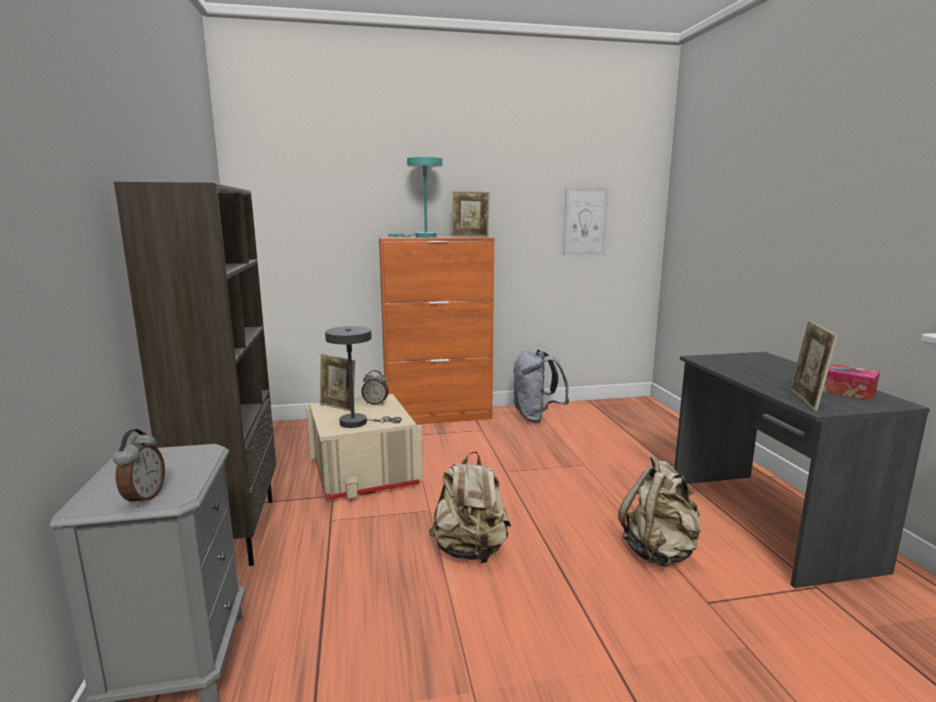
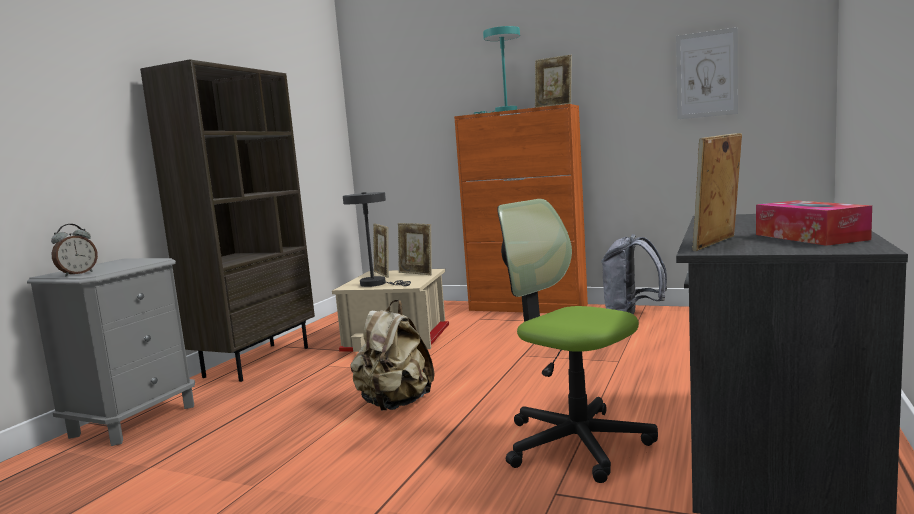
camera: 35 degrees right, 5 degrees down
(375, 403) = (416, 273): alarm clock -> picture frame
(659, 551) = (576, 443): beige backpack -> office chair

